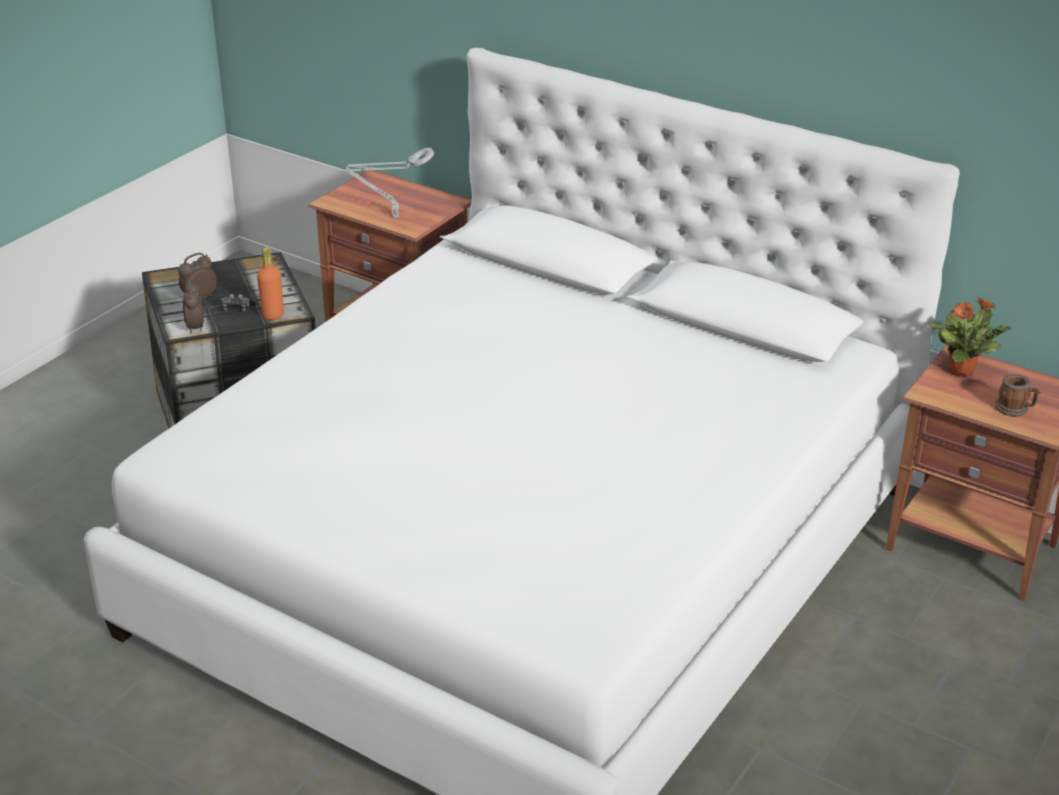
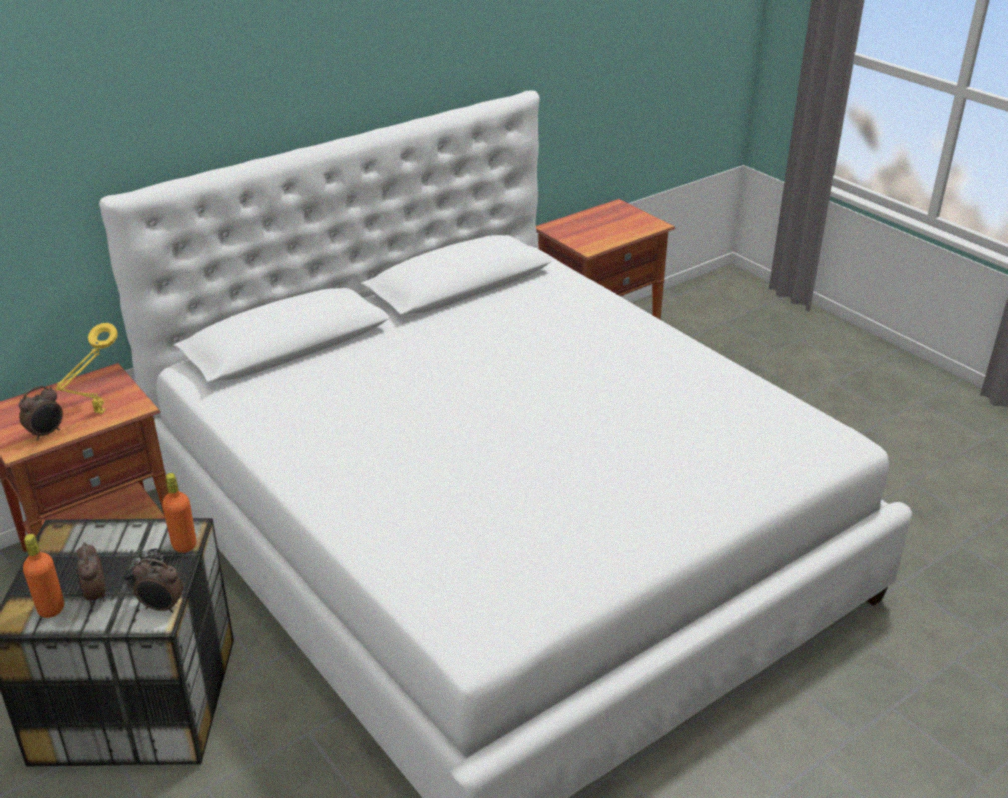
camera: 70 degrees left, 0 degrees up
(179, 286) = (51, 609): none -> orange bottle
(354, 205) = (47, 433): none -> alarm clock
(392, 216) = (98, 414): grey table lamp -> yellow table lamp
(961, 370) = (569, 231): potted plant -> none
(1015, 409) = (623, 227): mug -> none

